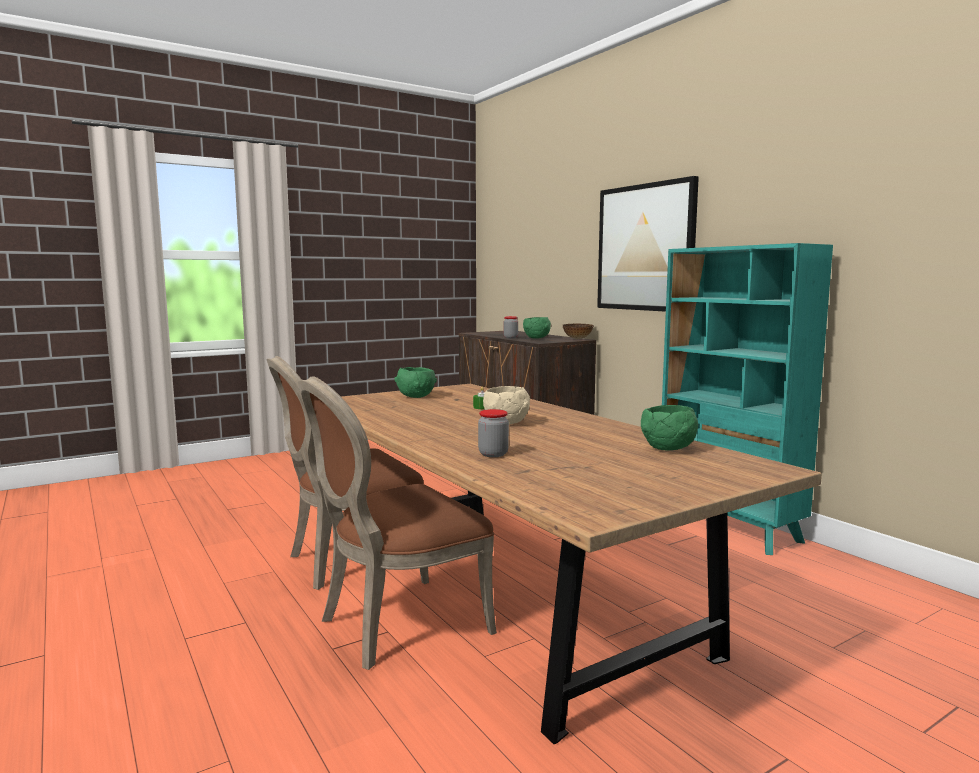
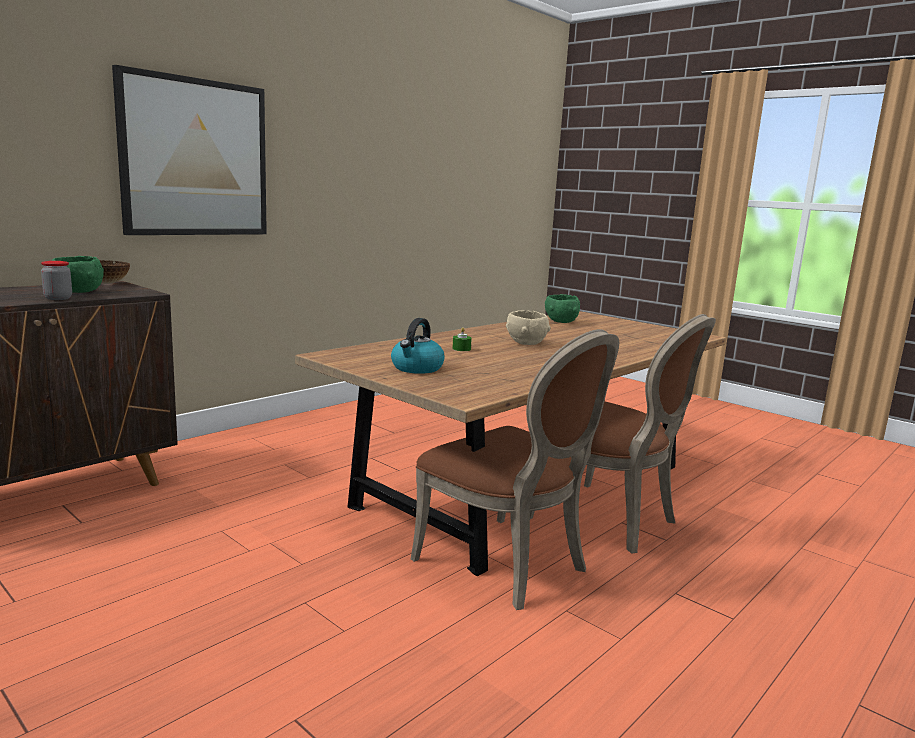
camera: 105 degrees left, 5 degrees up
(416, 397) = (417, 368): green bowl -> kettle
(493, 454) = (624, 346): jar -> none
(728, 527) = (348, 413): turquoise bookcase -> none

